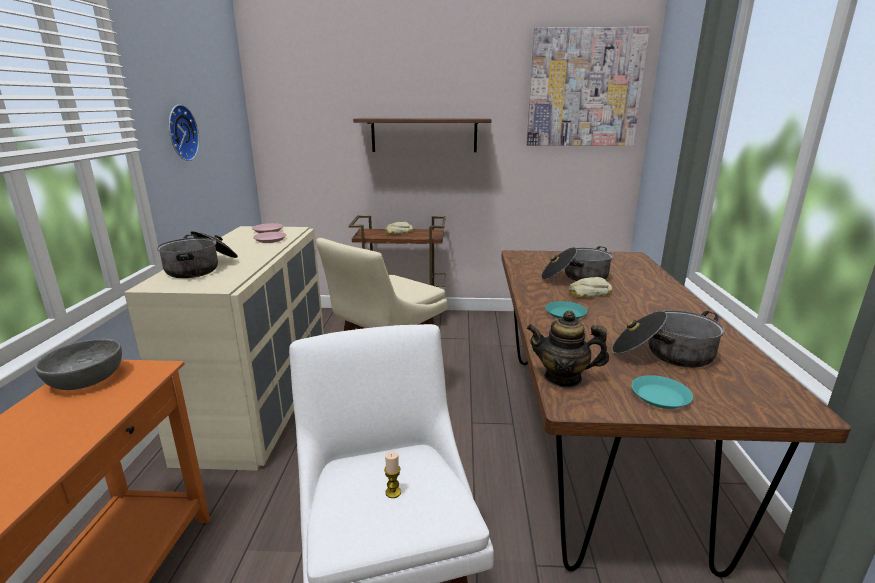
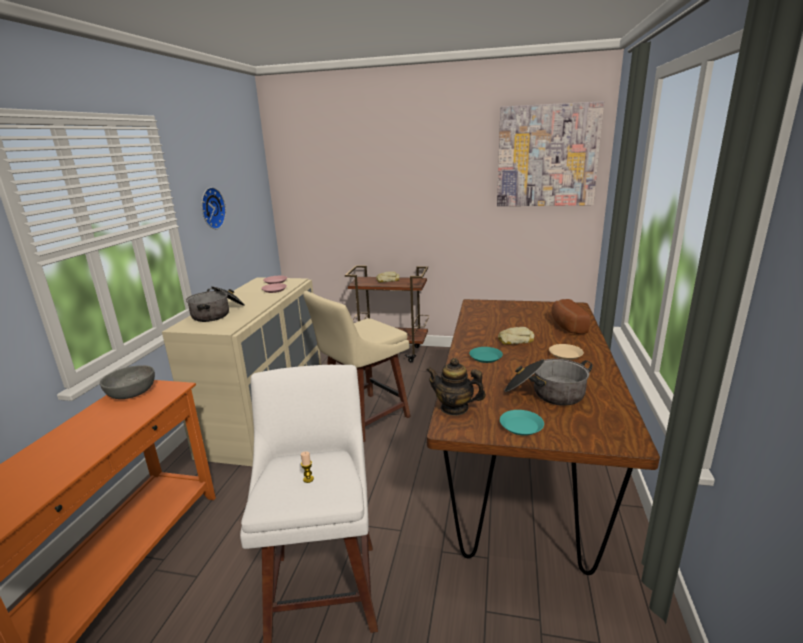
camera: 10 degrees right, 0 degrees up
(424, 135) = (409, 198): shelf -> none
(575, 277) = (512, 325): cooking pot -> none
(636, 276) = (566, 326): none -> bread
(657, 307) = (566, 354): none -> beige plate

